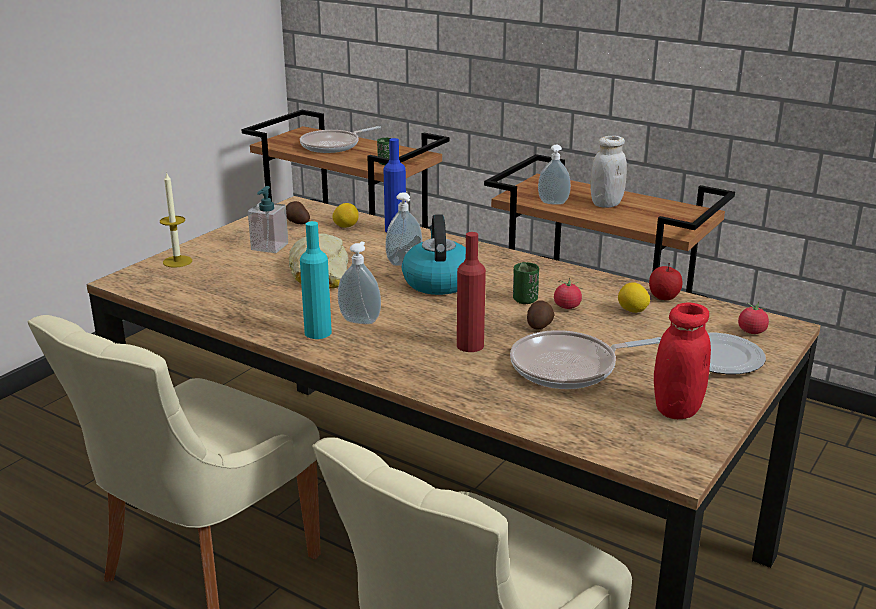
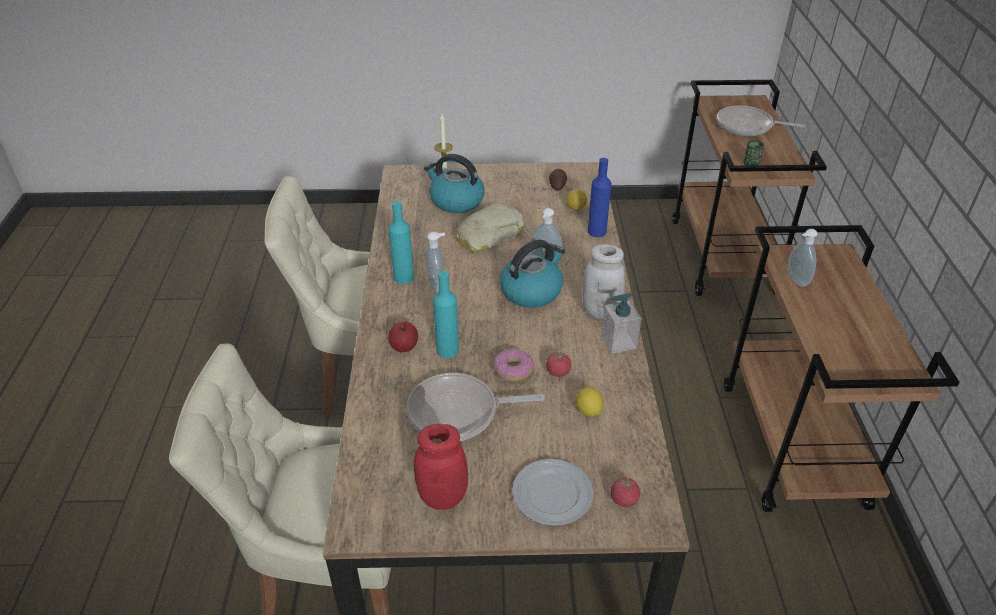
camera: 55 degrees right, 15 degrees up
(233, 270) = (456, 201): none -> kettle
(269, 246) = (505, 196): soap dispenser -> soap dispenser (618, 342)
(470, 345) = (447, 350): red bottle -> turquoise bottle
(525, 300) = (546, 345): green cup -> none
(540, 325) = (513, 370): potato -> donut
(569, 367) = (458, 413): frying pan -> frying pan turned 45 degrees counterclockwise
(606, 204) = (840, 311): white jar -> white jar (600, 311)
(664, 297) = (636, 419): apple -> apple (404, 347)

